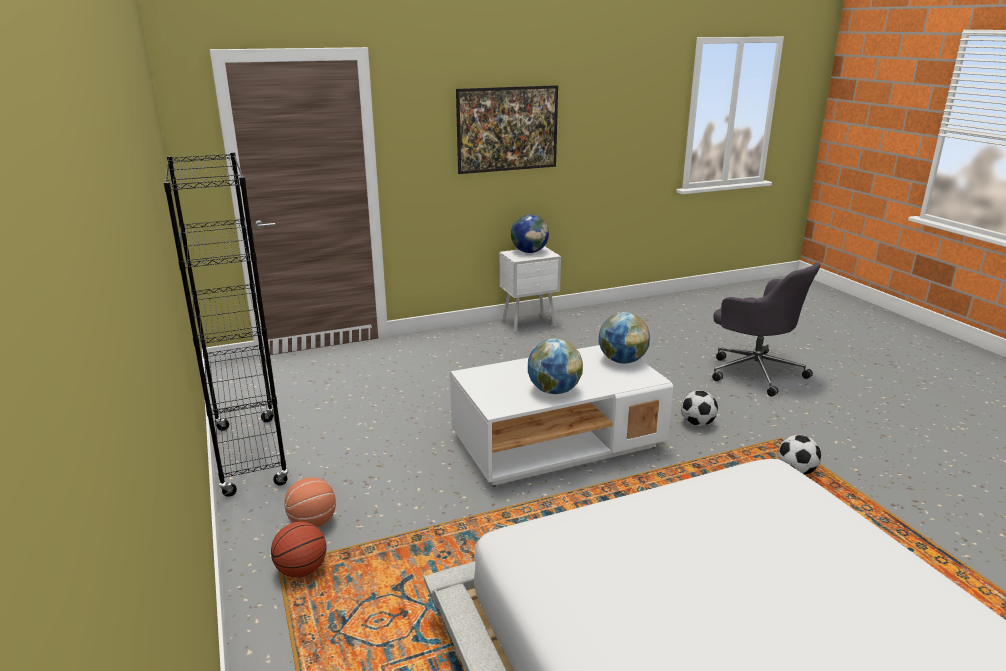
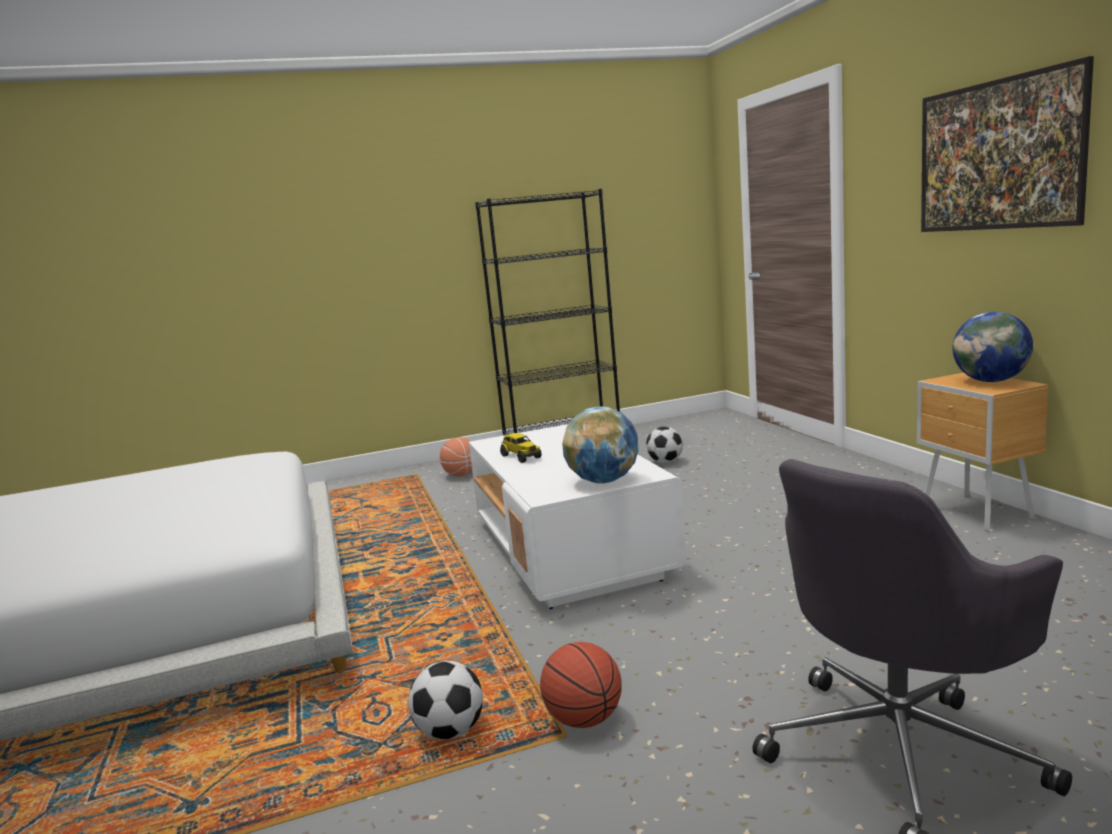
camera: 95 degrees right, 10 degrees down
(301, 570) = (407, 480): basketball -> basketball (584, 719)
(530, 324) = (977, 514): white nightstand -> brown nightstand
(553, 391) = (520, 457): globe -> toy truck
(697, 423) = (623, 648): football -> football (665, 462)

